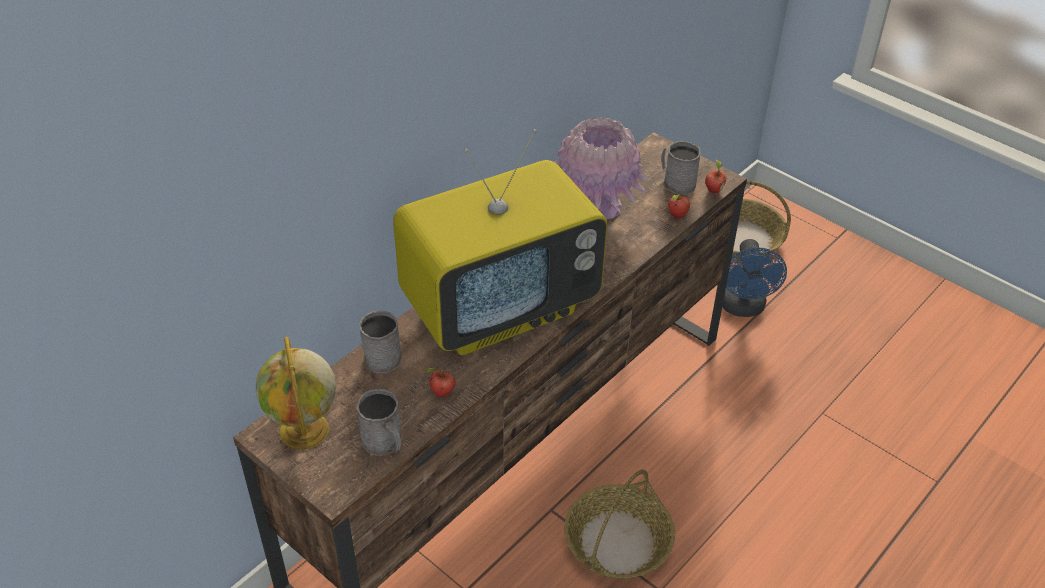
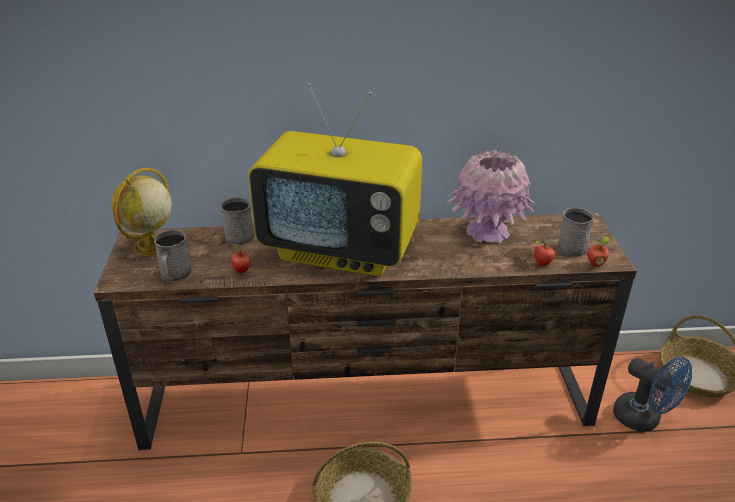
camera: 45 degrees right, 10 degrees down
(743, 308) = (644, 419): blue fan -> blue fan turned 90 degrees counterclockwise

